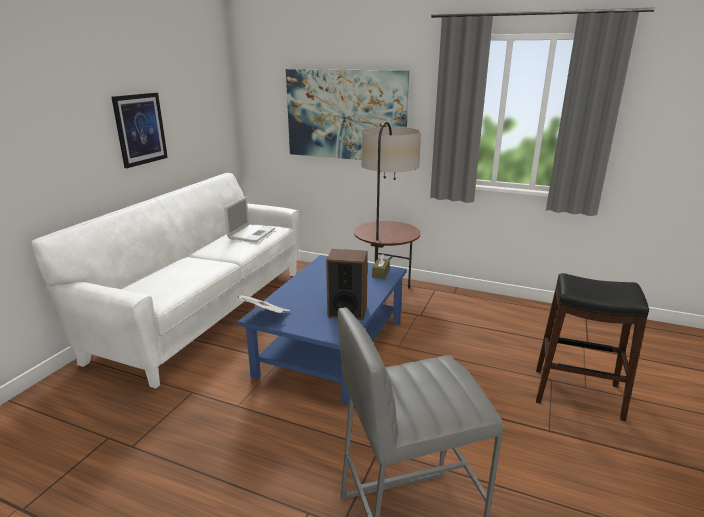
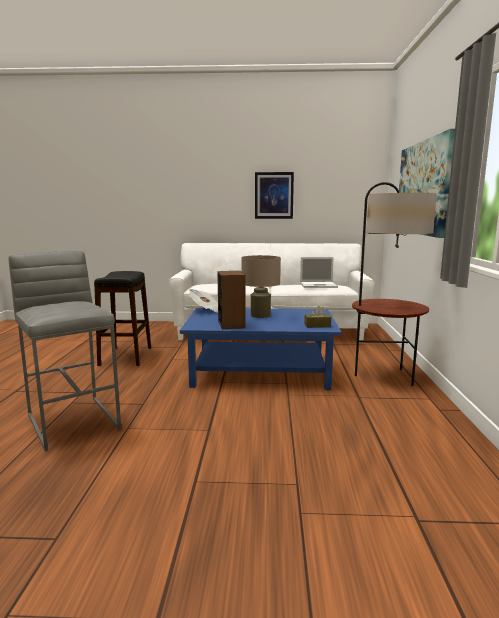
camera: 70 degrees right, 10 degrees down
(318, 290) = (260, 315): none -> beige table lamp
(577, 393) = (280, 504): black stool -> black stool (126, 356)

